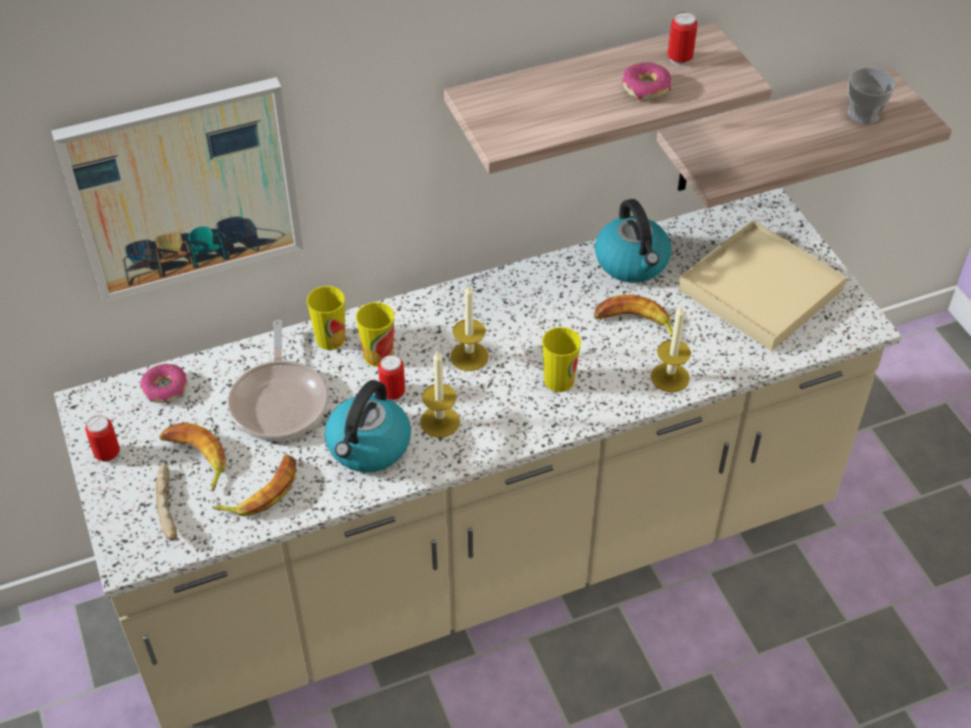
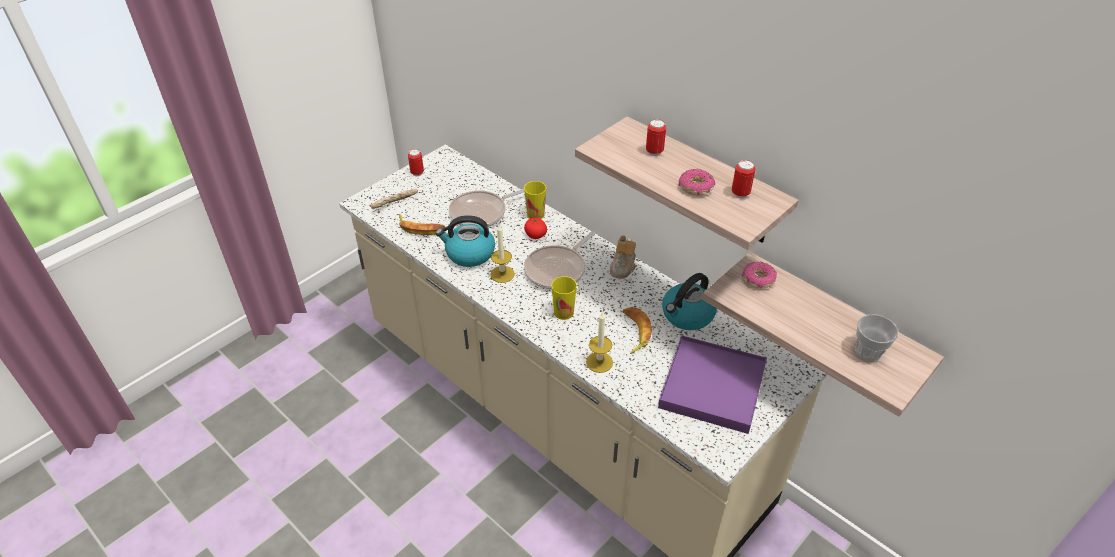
camera: 65 degrees right, 5 degrees down
(165, 389) = (466, 174): donut -> donut (758, 279)
(185, 189) = (507, 79): picture -> none
(195, 458) = (429, 199): banana -> none
(378, 355) = (535, 235): cup -> tomato
(393, 393) = (512, 250): can -> can (654, 152)
(469, 356) = (558, 269): candle -> frying pan
(507, 287) = (623, 267): none -> teapot
(760, 289) = (712, 386): beige tray -> purple tray

